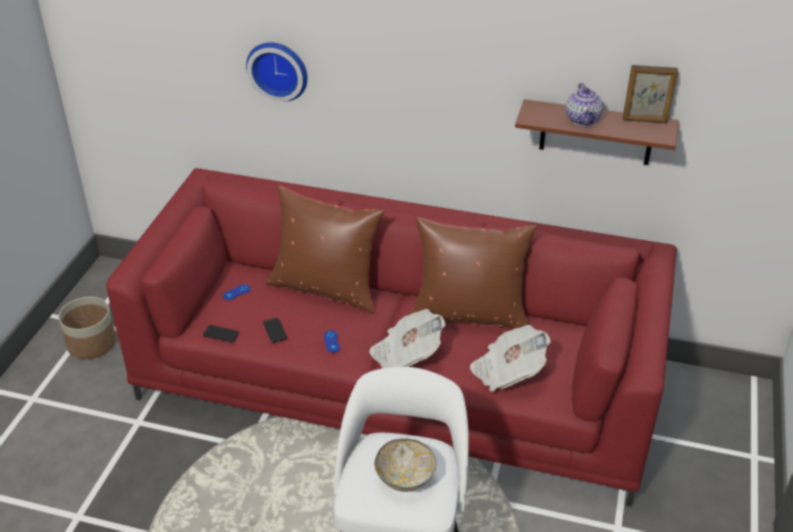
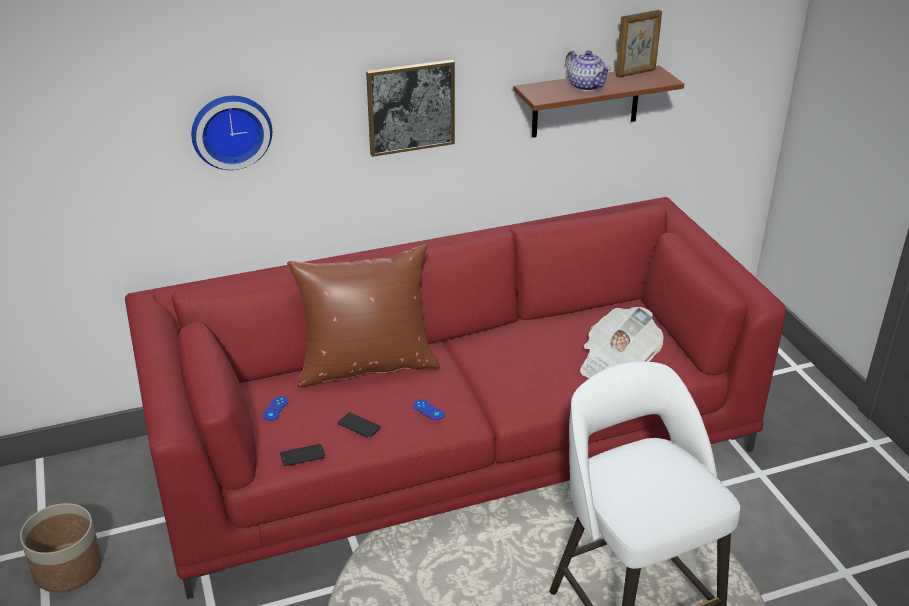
camera: 35 degrees left, 5 degrees down
(405, 478) = (663, 482): bowl -> none
(406, 355) = (511, 390): newspaper -> none
(427, 91) = (410, 107): none -> picture
(469, 314) = (528, 331): brown pillow -> none

